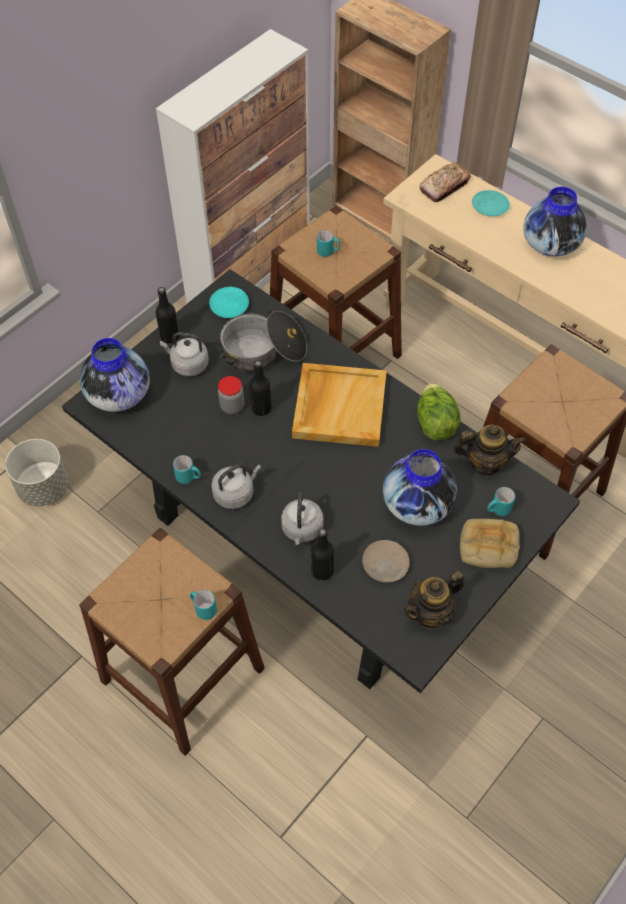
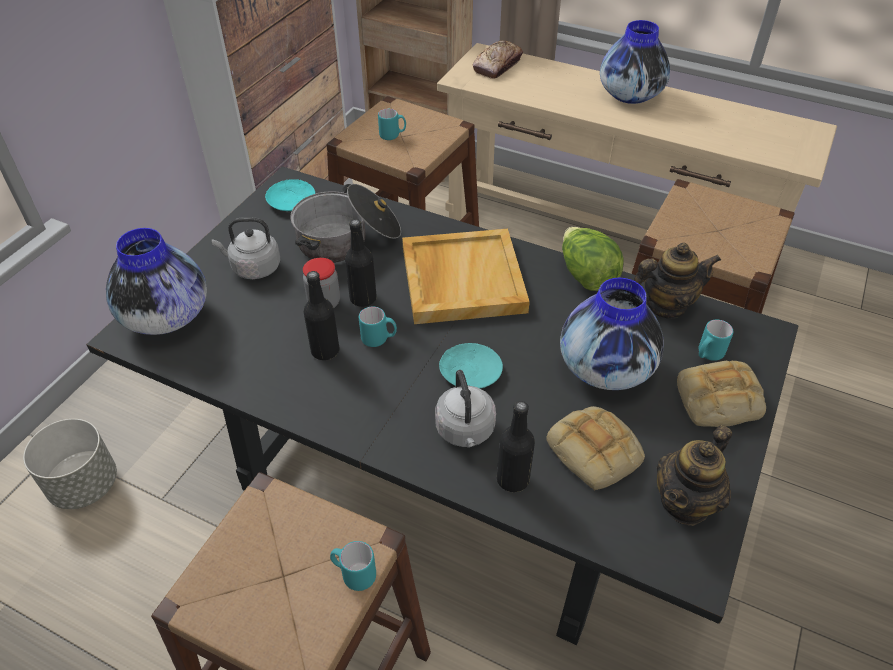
camera: 15 degrees left, 10 degrees down
(170, 336) = (223, 243): black bottle -> black bottle (325, 351)
(189, 477) = (286, 397): turquoise mug -> turquoise mug (379, 339)
(235, 493) = (358, 404): grey kettle -> none
(385, 565) = (596, 451): beige plate -> bread
(489, 207) = (552, 75): turquoise plate -> turquoise plate (470, 371)

